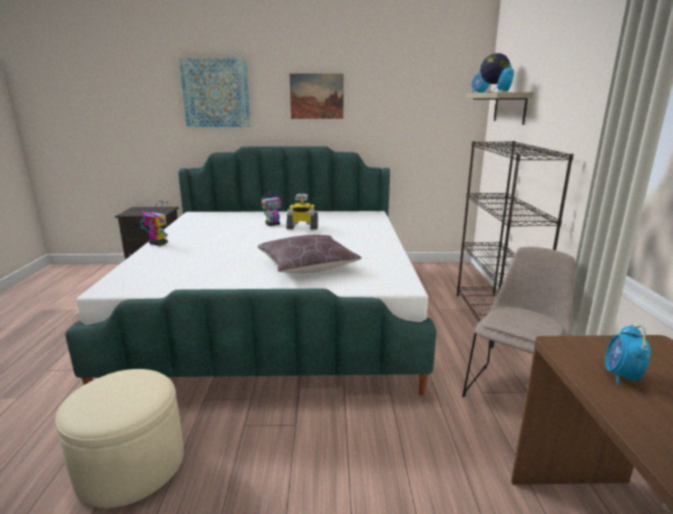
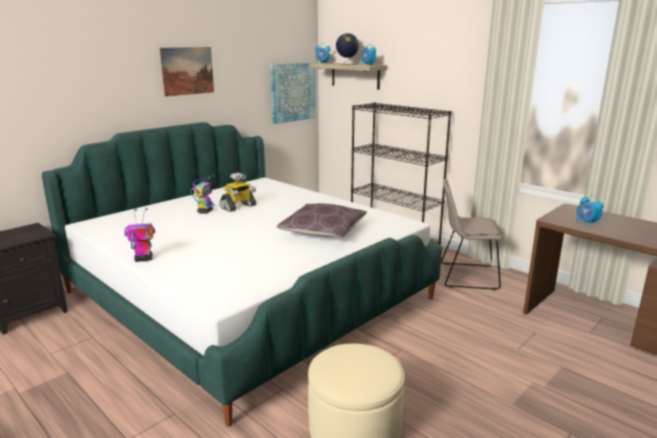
camera: 45 degrees left, 0 degrees up
(216, 93) = (77, 72): picture -> picture (292, 92)
(513, 392) = (465, 276): beige chair -> beige chair turned 75 degrees counterclockwise

